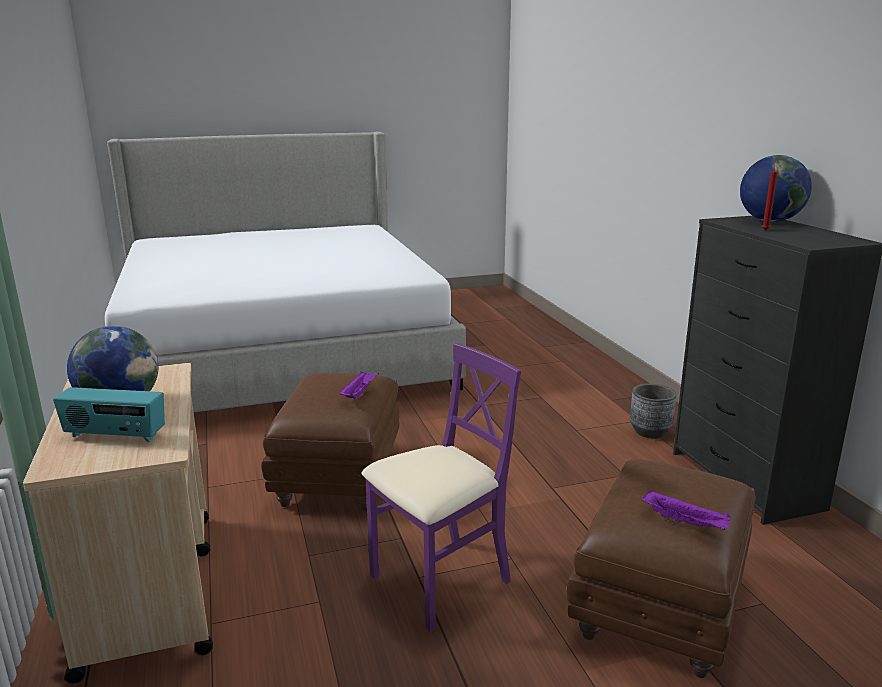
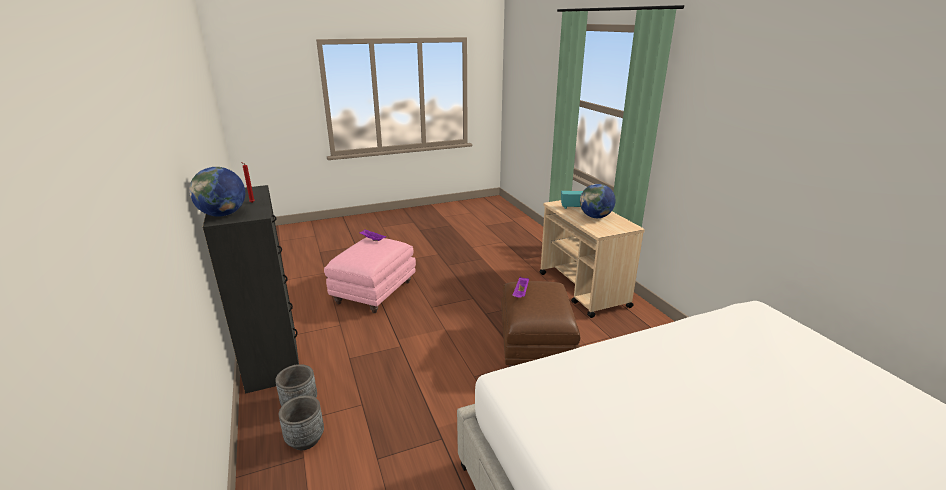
camera: 175 degrees right, 5 degrees up
(440, 581) = (463, 297): purple chair -> none
(619, 409) = (305, 440): none -> grey planter
(659, 604) = (374, 293): brown ottoman -> pink ottoman

